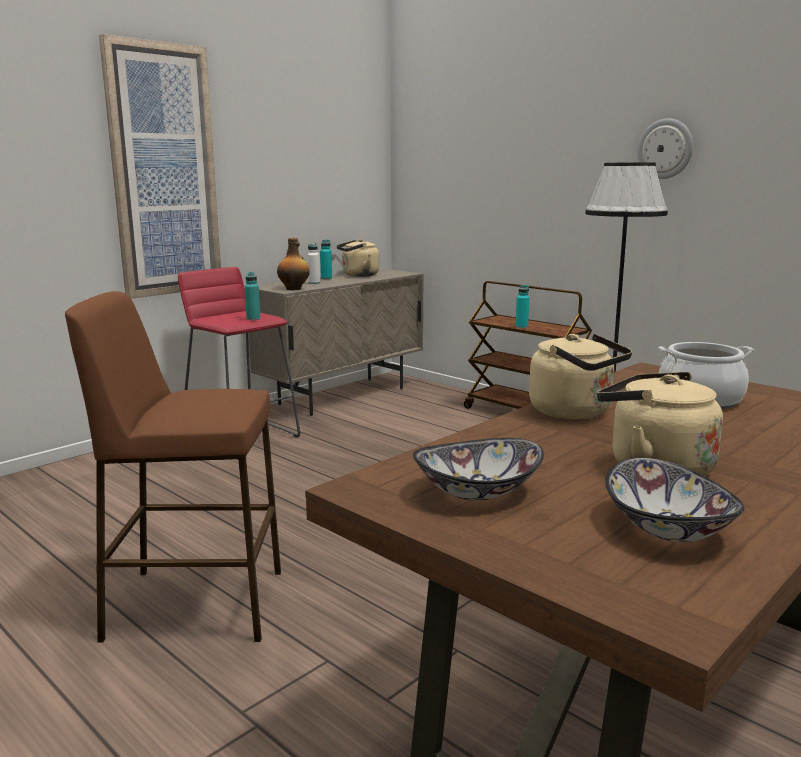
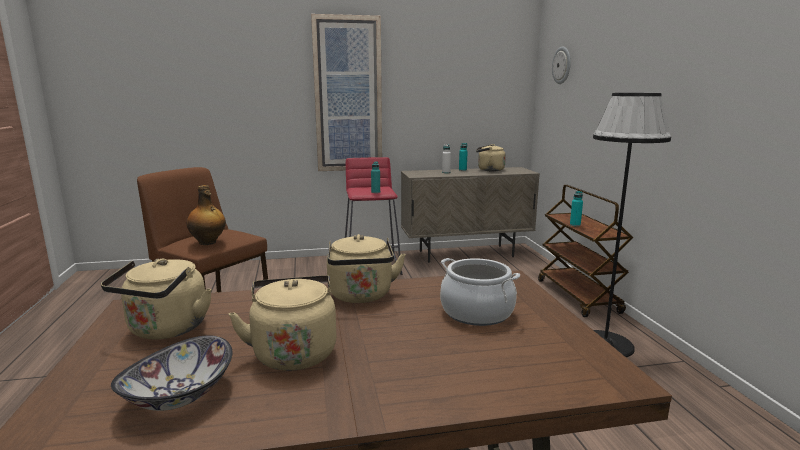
camera: 35 degrees right, 0 degrees up
(294, 289) = (423, 175): bottle -> bottle (208, 242)
(477, 492) = (166, 330): bowl -> beige kettle
(665, 149) = (701, 79): wall clock -> wall clock (562, 65)

